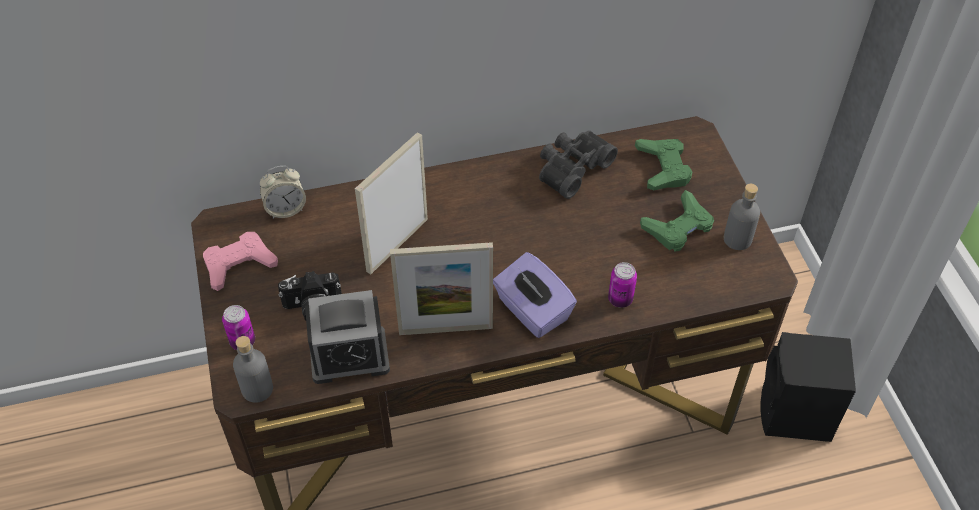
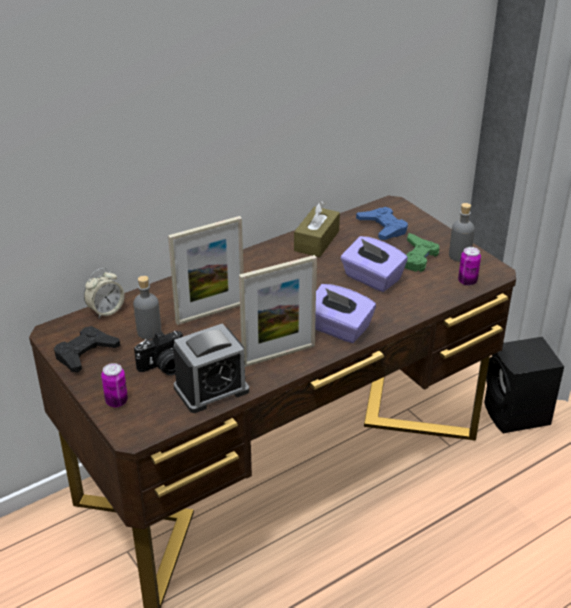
camera: 20 degrees left, 15 degrees down
(239, 264) = (85, 353): pink game controller -> black game controller
(257, 389) = (146, 428): grey bottle -> grey bottle (149, 332)
(397, 245) = (210, 313): picture frame -> picture frame turned 135 degrees counterclockwise
(571, 168) = (316, 241): black binoculars -> brown tissue box
(609, 245) = (372, 278): none -> purple tissue box
(620, 299) = (398, 307): can -> can (467, 281)
(663, 168) = (383, 227): green game controller -> blue game controller

